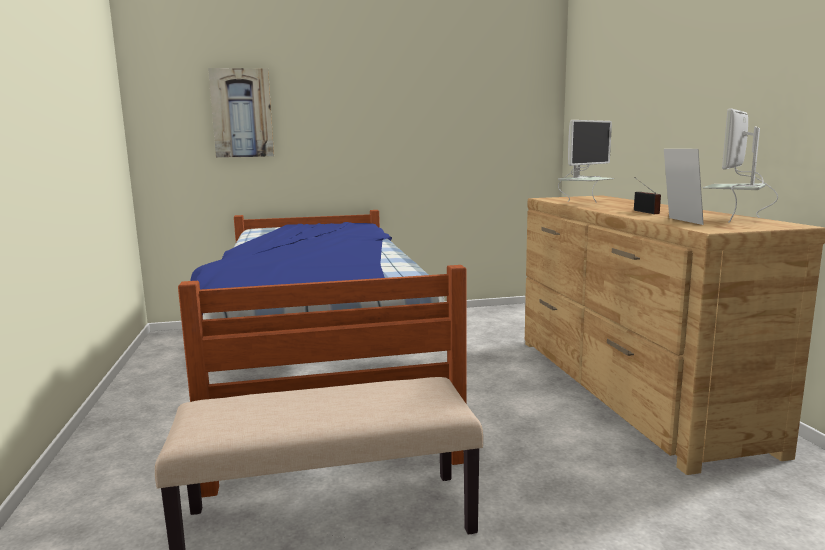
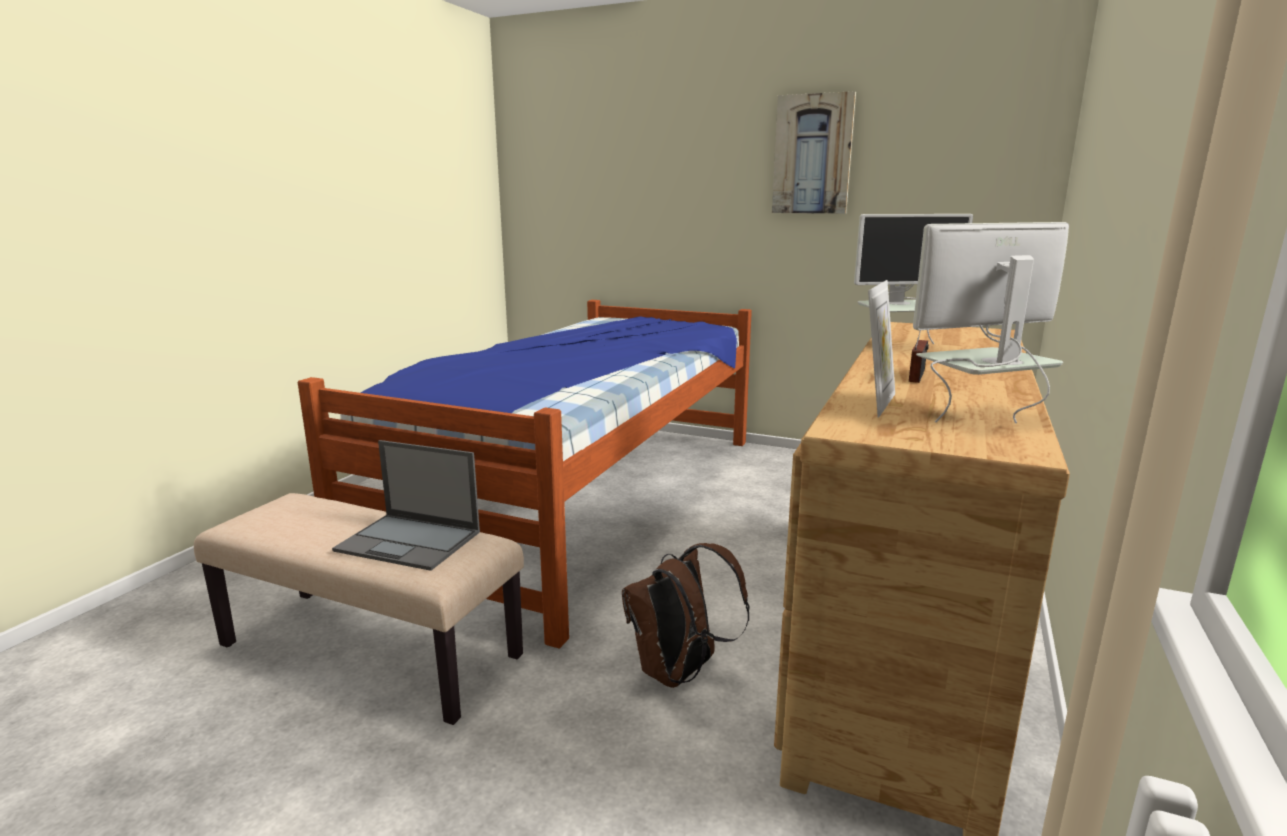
camera: 35 degrees right, 5 degrees up
(242, 113) = (606, 182): picture -> picture (812, 155)
(389, 395) = (410, 541): none -> laptop
(555, 446) = (679, 673): none -> brown backpack

